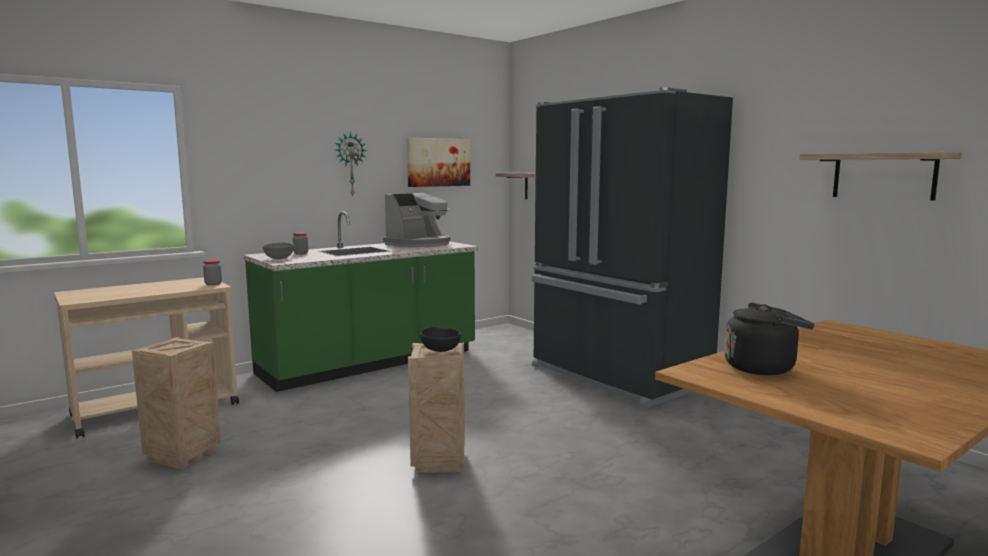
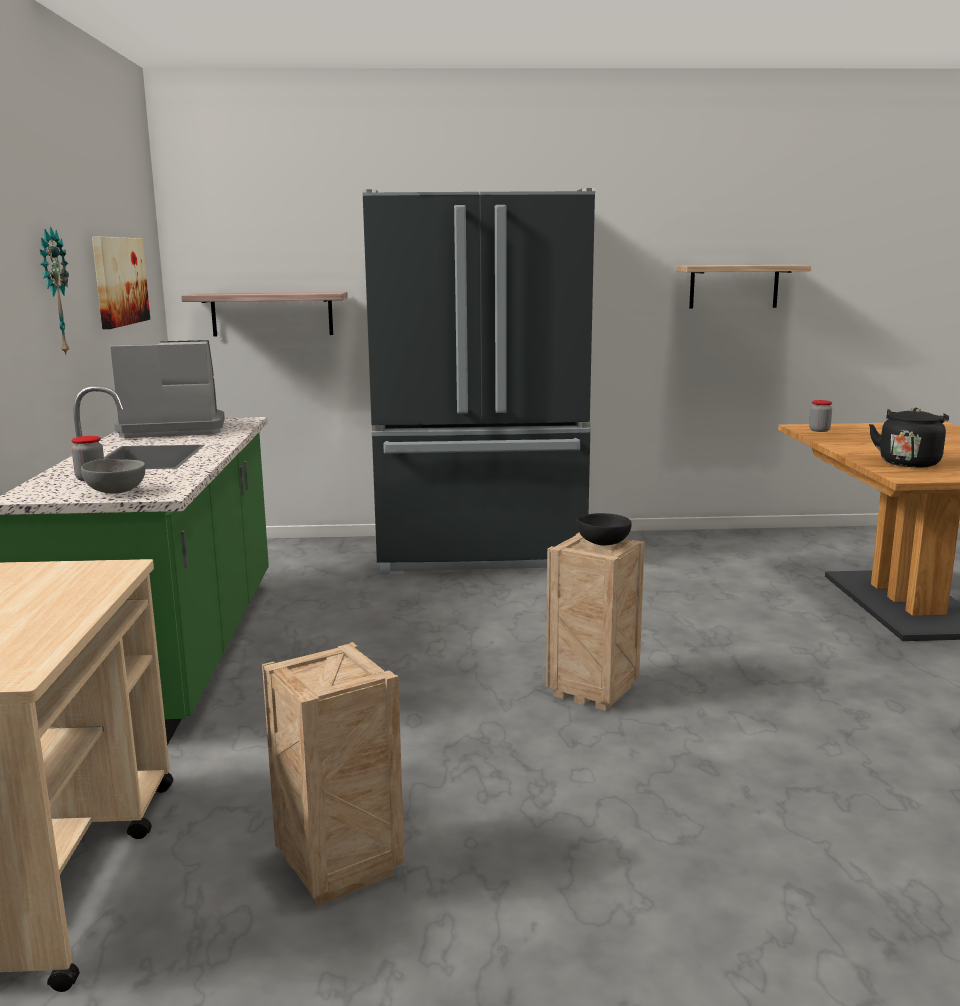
camera: 55 degrees left, 5 degrees up
(213, 284) = (96, 566): jar -> jar (819, 430)
(419, 244) = (172, 429): coffee machine -> coffee machine turned 90 degrees counterclockwise

